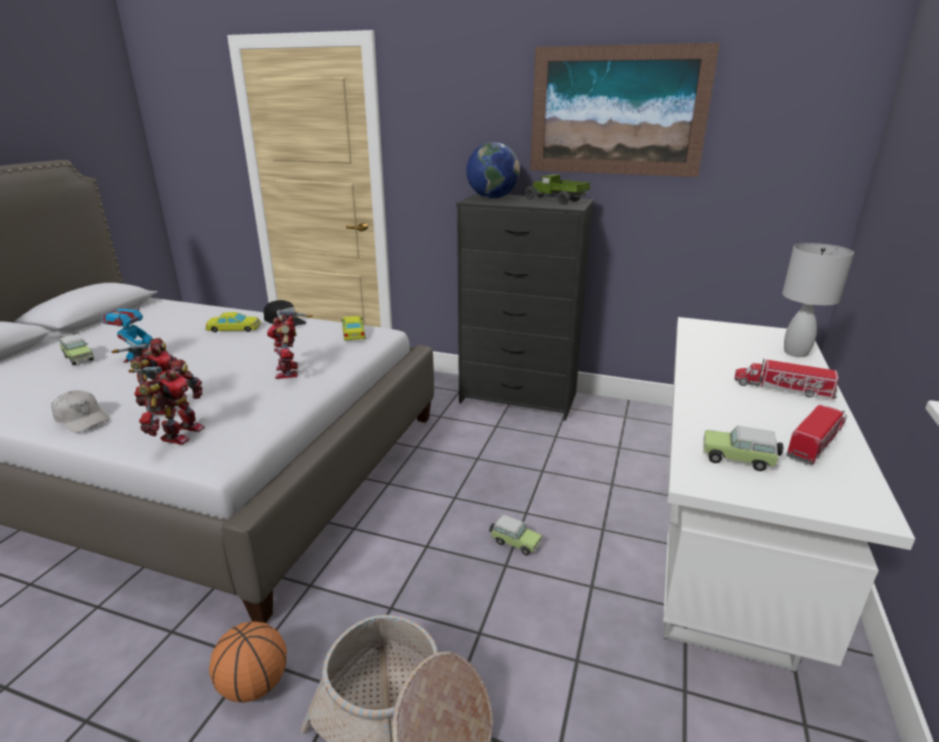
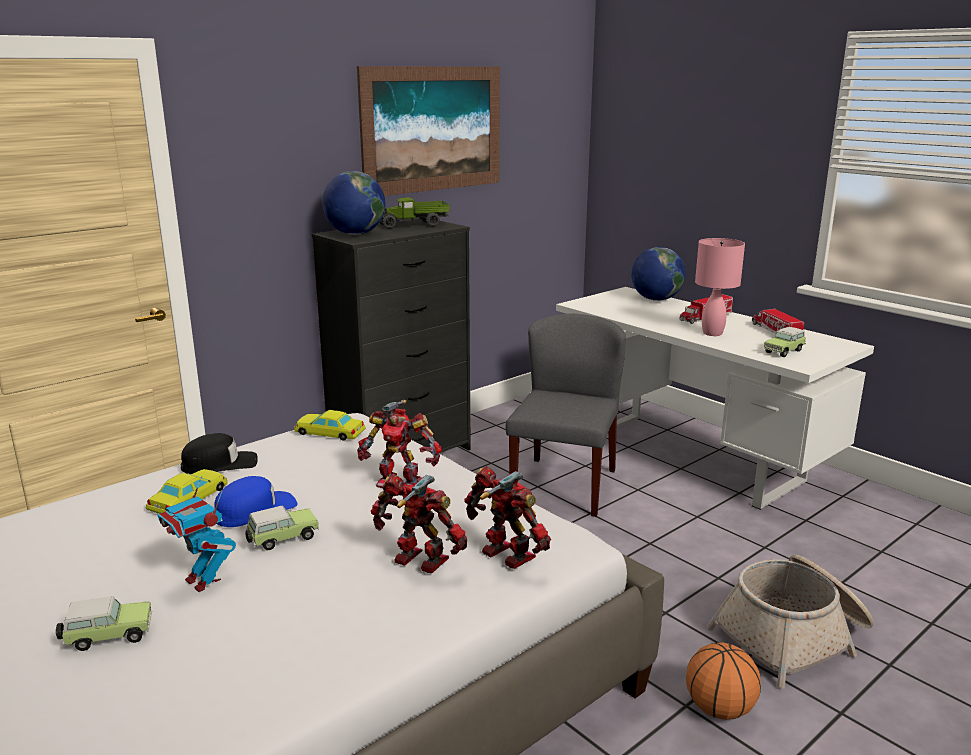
camera: 60 degrees left, 5 degrees down
(82, 419) = (381, 629): white cap -> none
(226, 346) = (255, 510): none -> blue cap
(514, 542) = (625, 530): toy car -> toy car (281, 539)
(559, 484) = (564, 485): none -> grey chair
(727, 402) = (711, 333): none -> pink table lamp
(795, 352) = (656, 299): white table lamp -> globe

